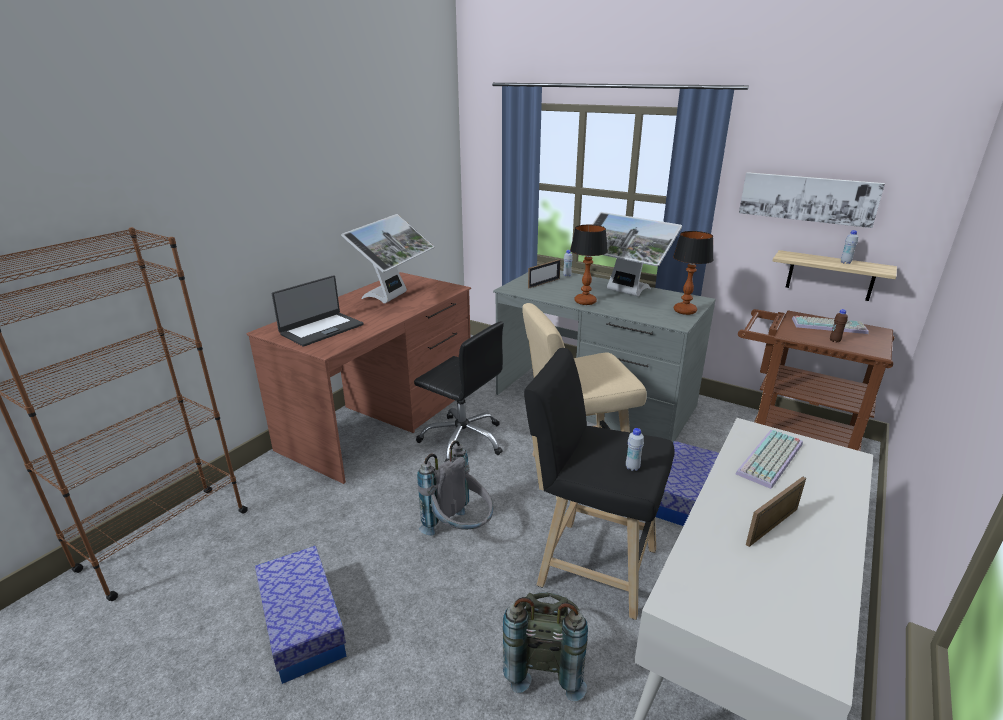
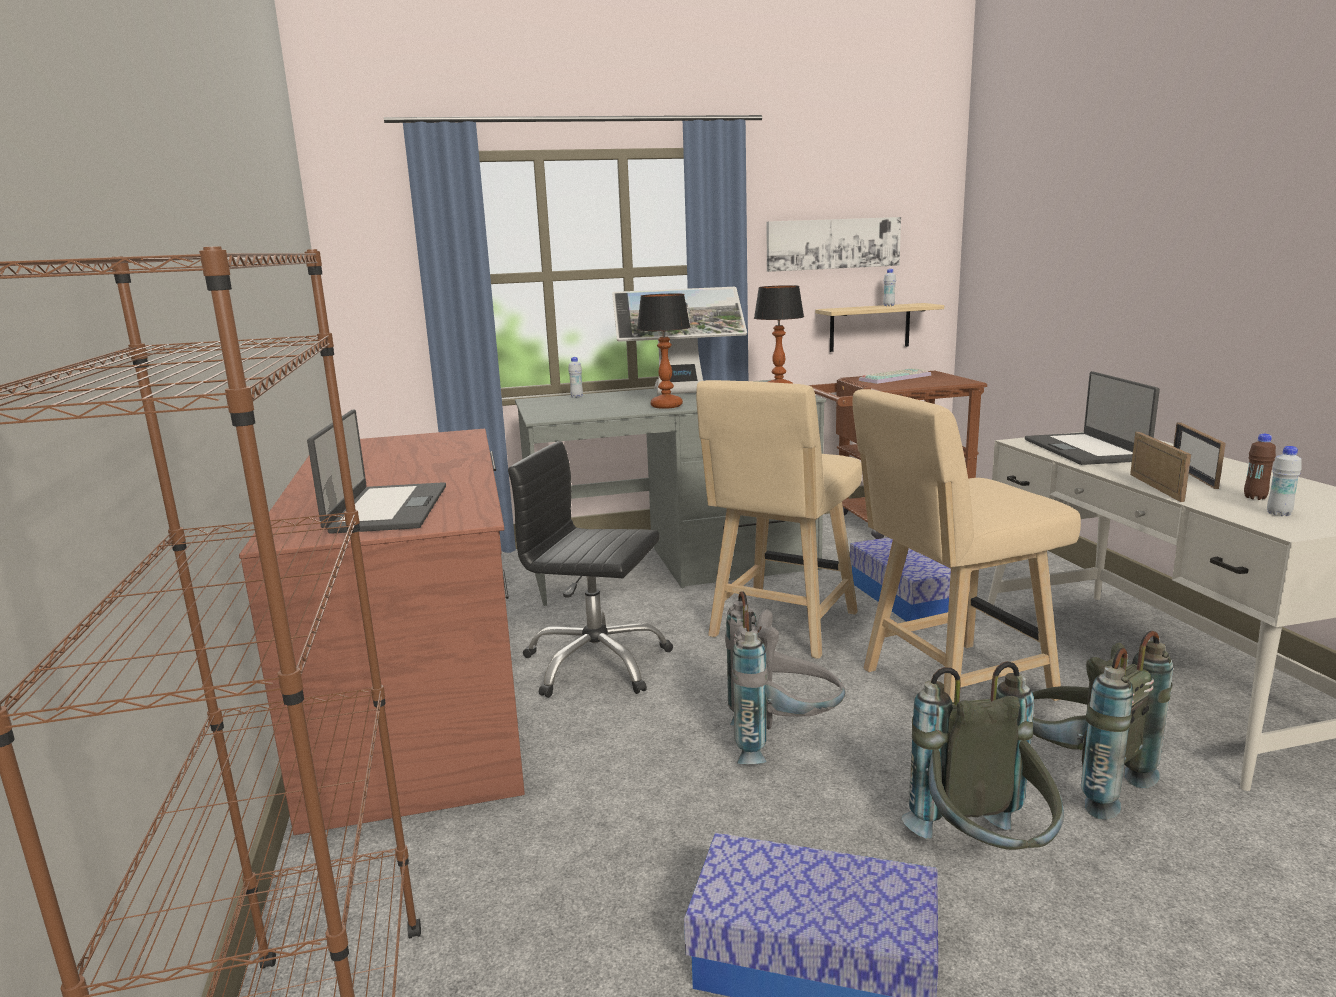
camera: 45 degrees left, 10 degrees down
(393, 297) = (399, 459): monitor -> none
(429, 650) = (984, 856): none -> grey backpack
(463, 439) = (596, 664): black office chair -> black office chair turned 150 degrees counterclockwise
(544, 283) = (570, 406): picture frame -> picture frame (1155, 487)
(590, 564) = (948, 686): black stool -> beige stool
(632, 467) = (1017, 496): white bottle -> white bottle (1279, 513)
(771, 460) = (1085, 450): keyboard -> laptop
(834, 340) = (925, 383): brown bottle -> brown bottle (1255, 497)

